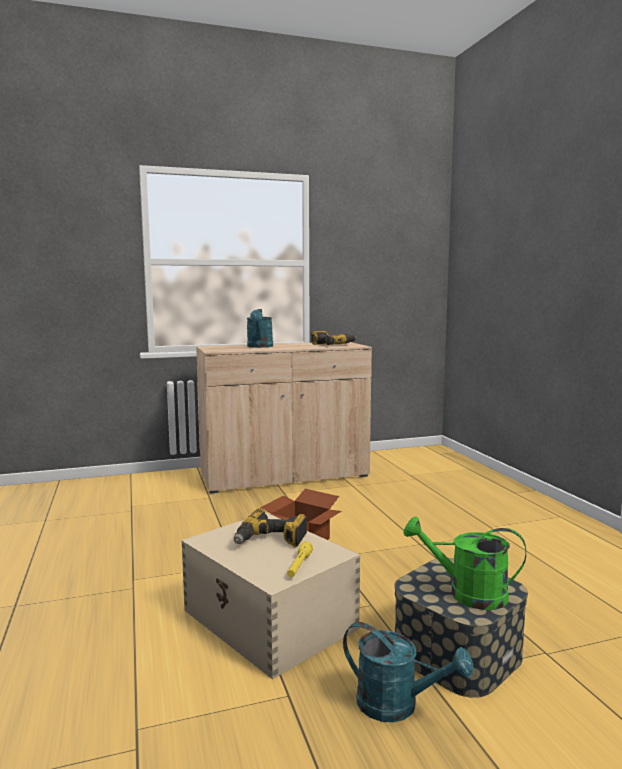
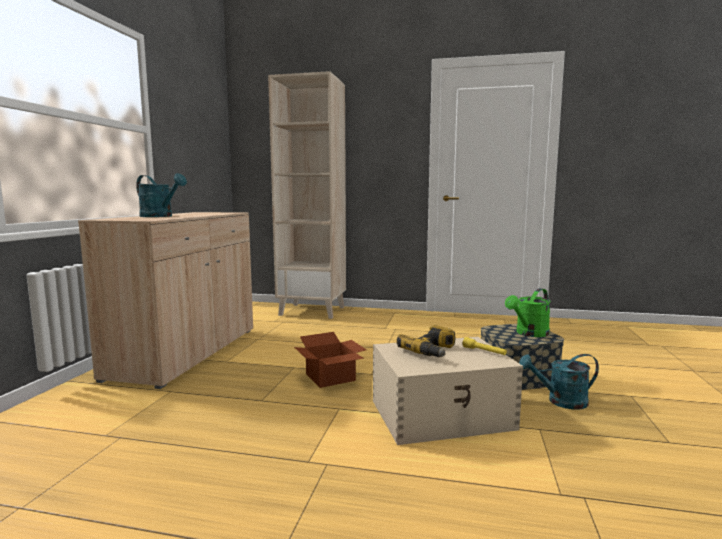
camera: 60 degrees left, 0 degrees up
(332, 345) = (210, 213): power drill -> none
(397, 705) = (560, 401): turquoise watering can -> turquoise watering can turned 150 degrees counterclockwise
(475, 479) = (313, 311): none -> beige bookcase

